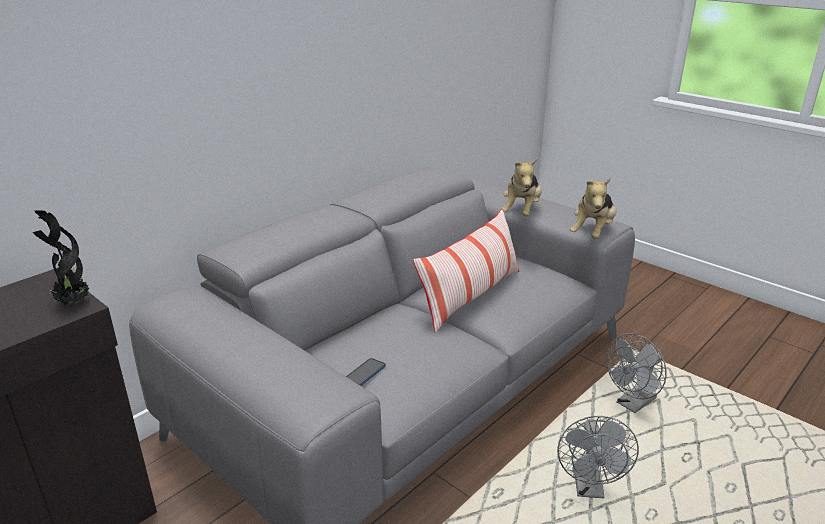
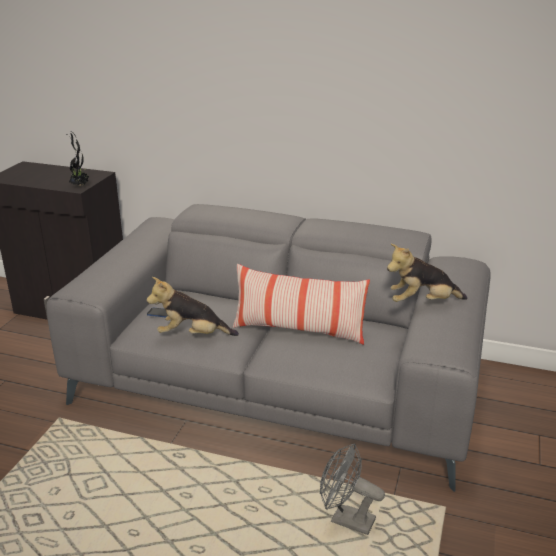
camera: 65 degrees right, 0 degrees up
(589, 488) = (211, 506): grey fan -> none
(592, 232) = (417, 346): plush toy -> plush toy (192, 335)

